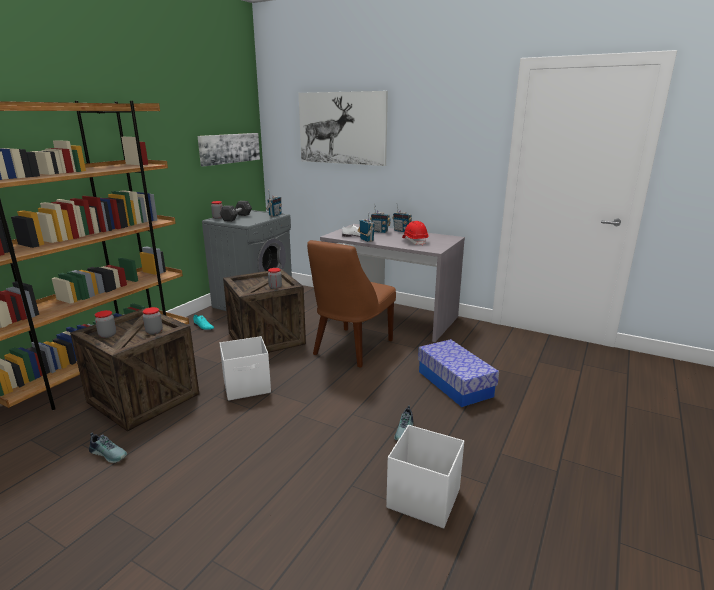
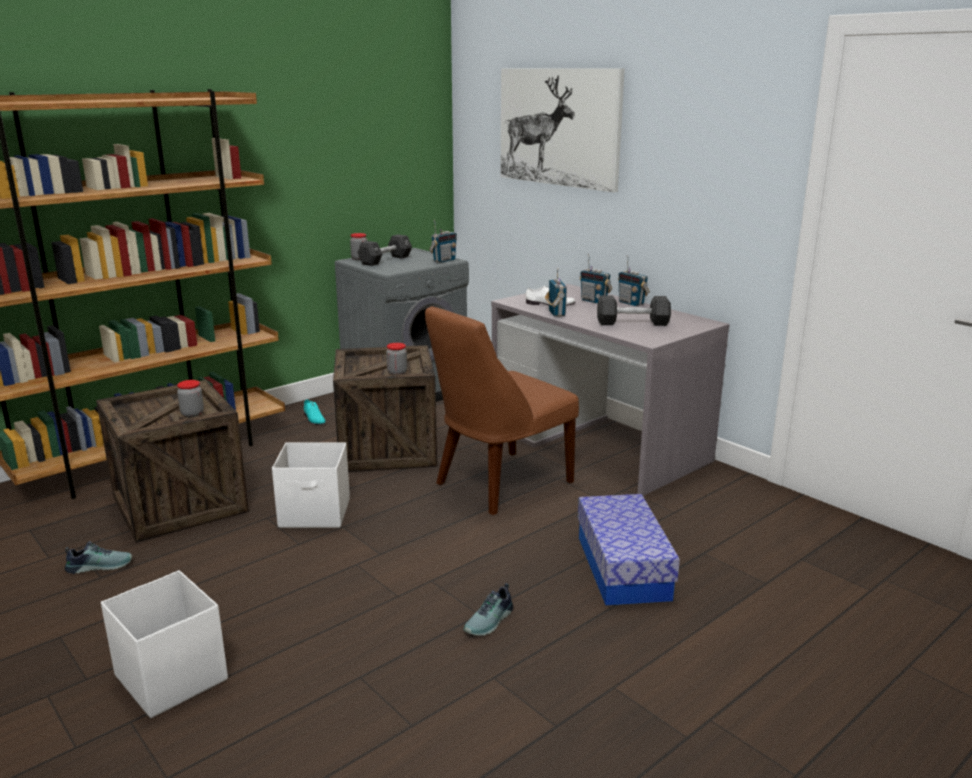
camera: 20 degrees right, 0 degrees up
(107, 335) = (136, 410): jar -> none
(109, 453) = (100, 565): shoe -> shoe turned 60 degrees counterclockwise
(229, 148) = (392, 153): picture -> none
(415, 241) = (632, 323): red hard hat -> black dumbbell
(422, 498) = (444, 720): white storage box -> white storage box (171, 677)

